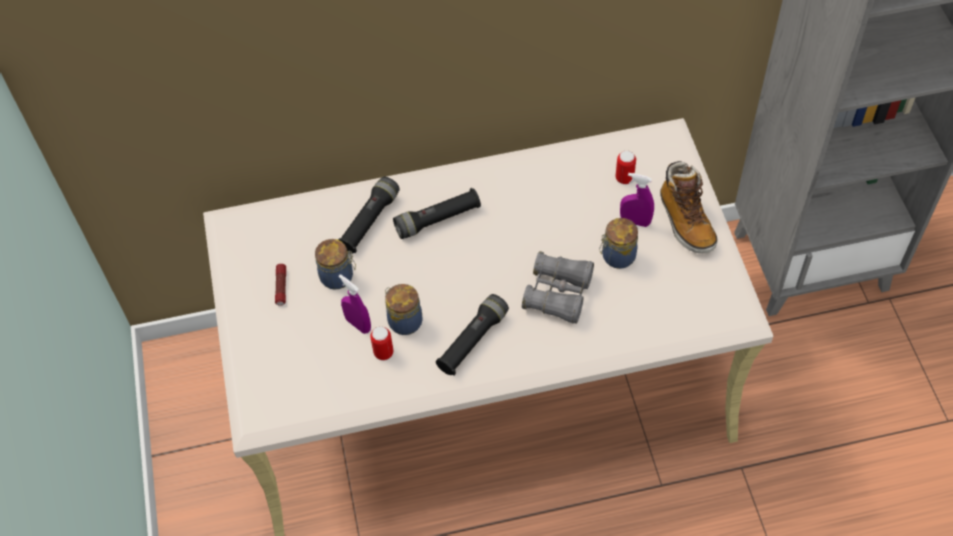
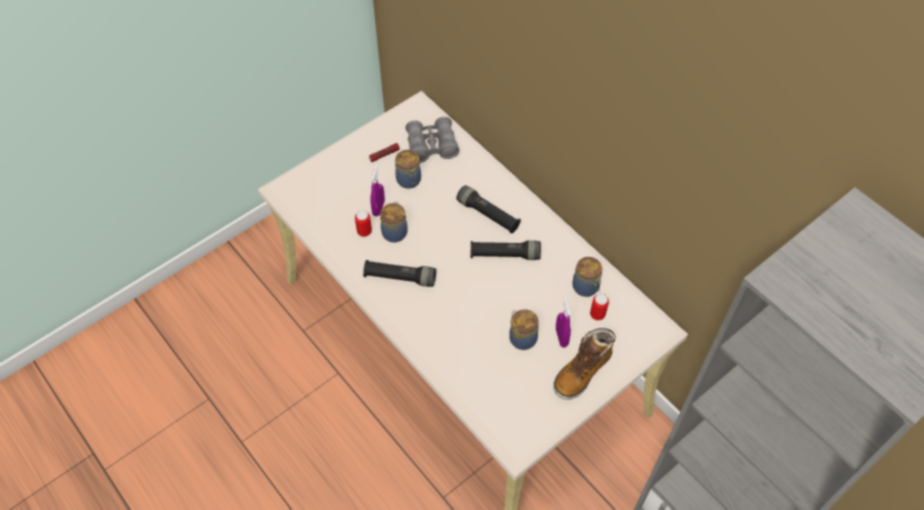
camera: 60 degrees right, 0 degrees up
(369, 222) = (462, 177): black flashlight -> black flashlight (505, 255)
(558, 294) = (467, 313): grey binoculars -> grey binoculars (431, 146)
(586, 173) = (586, 287): none -> jar

